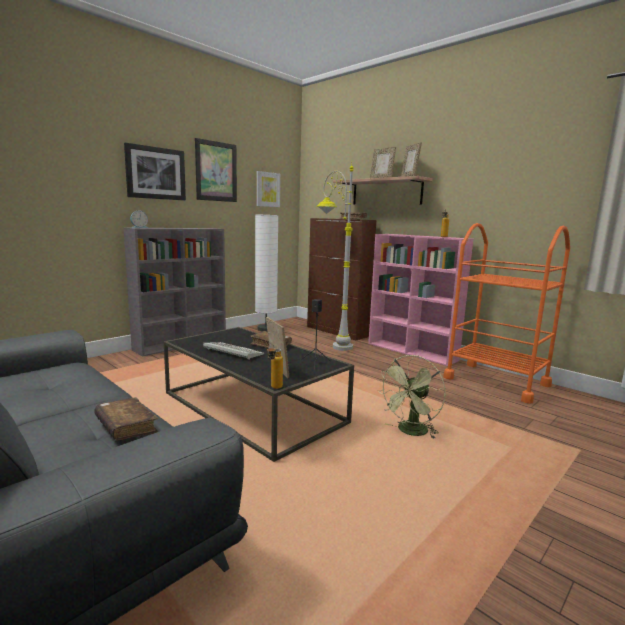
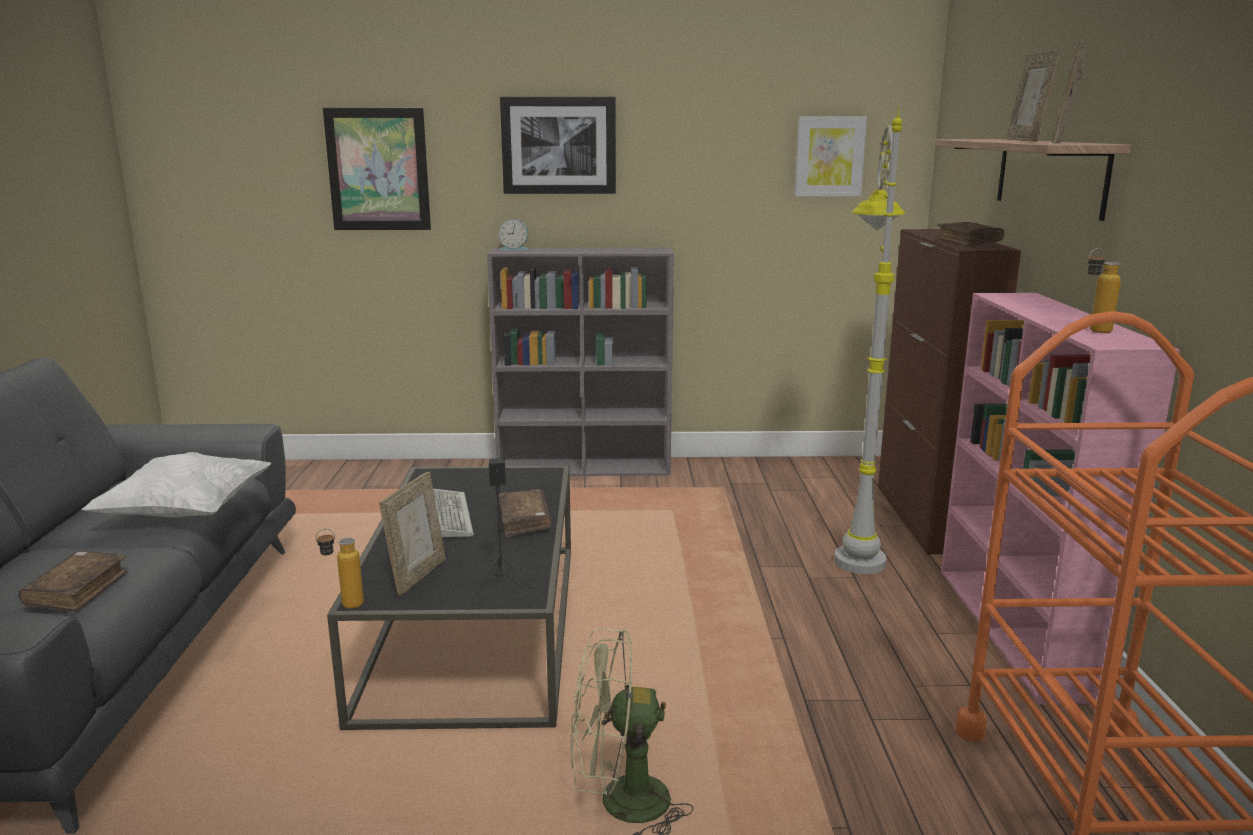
camera: 45 degrees right, 5 degrees up
(92, 382) = (186, 513): none -> white pillow
(216, 171) = (691, 129): picture -> picture (378, 169)
(266, 329) = (779, 472): white floor lamp -> none

